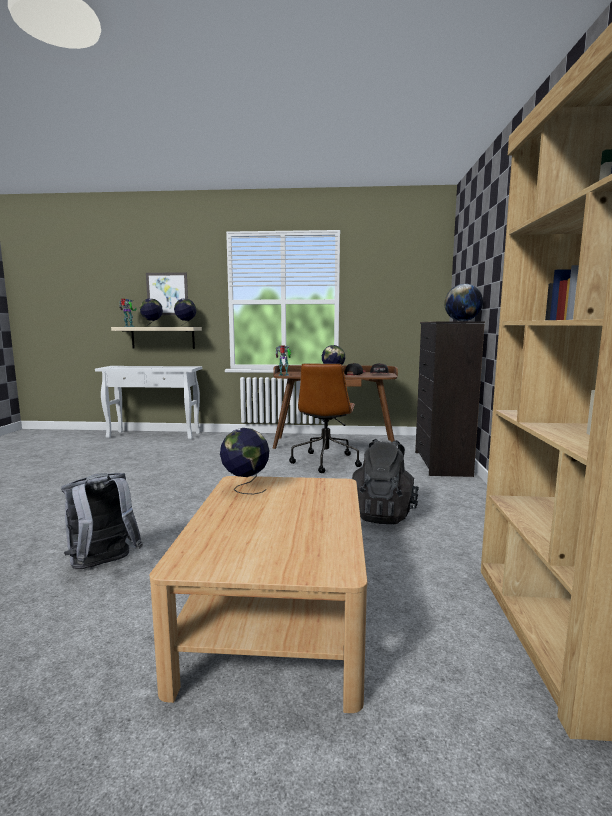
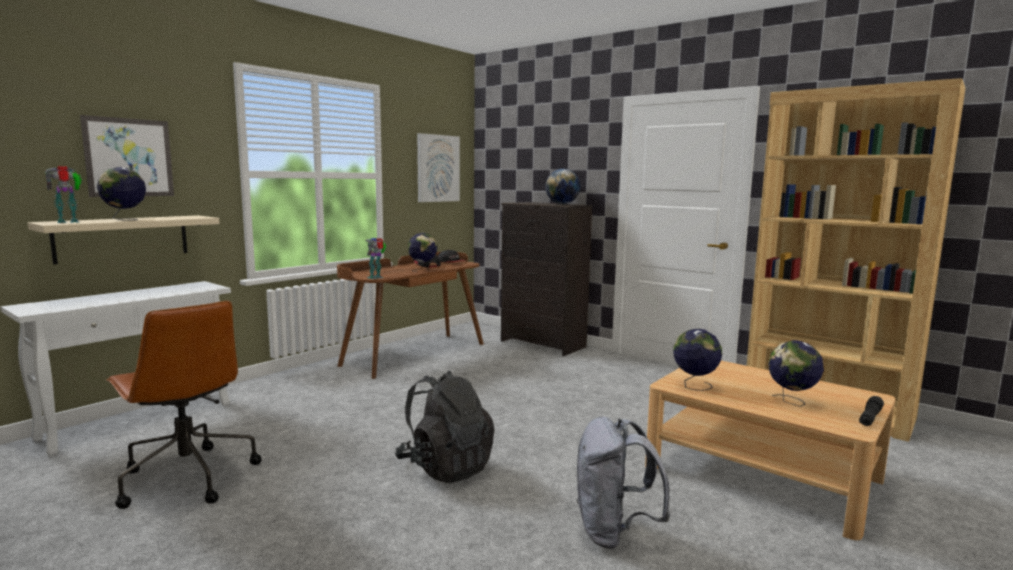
camera: 55 degrees left, 0 degrees up
(186, 326) = (186, 217): globe -> globe (791, 402)
(238, 572) = (870, 418): none -> black flashlight
(325, 461) = (465, 372): brown office chair -> brown office chair (186, 477)
(382, 514) = (624, 394): black backpack -> black backpack (445, 467)
(401, 294) = (438, 168): none -> picture

